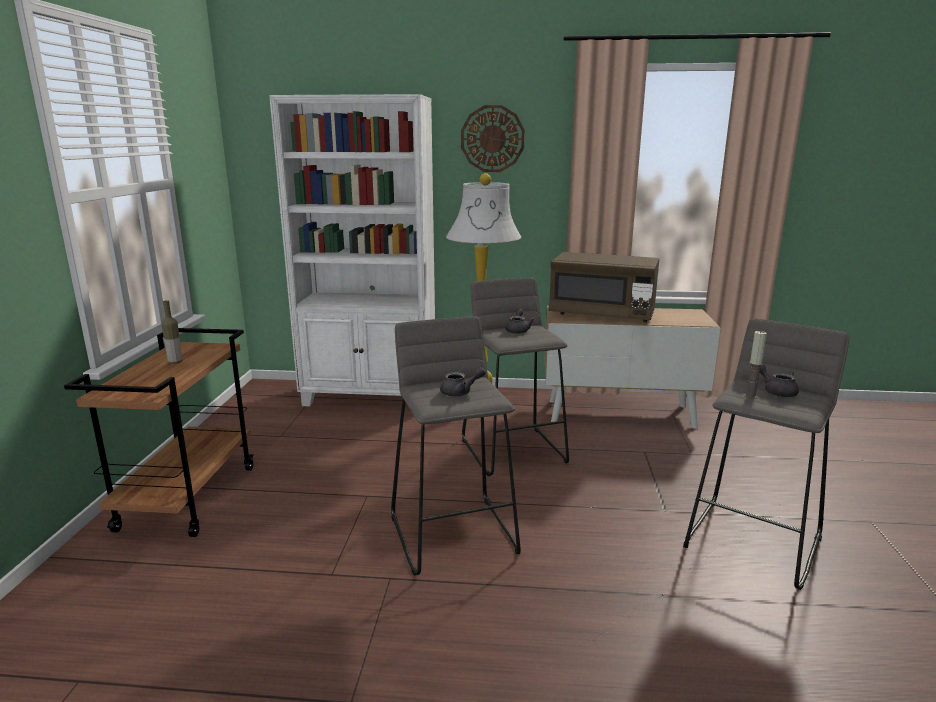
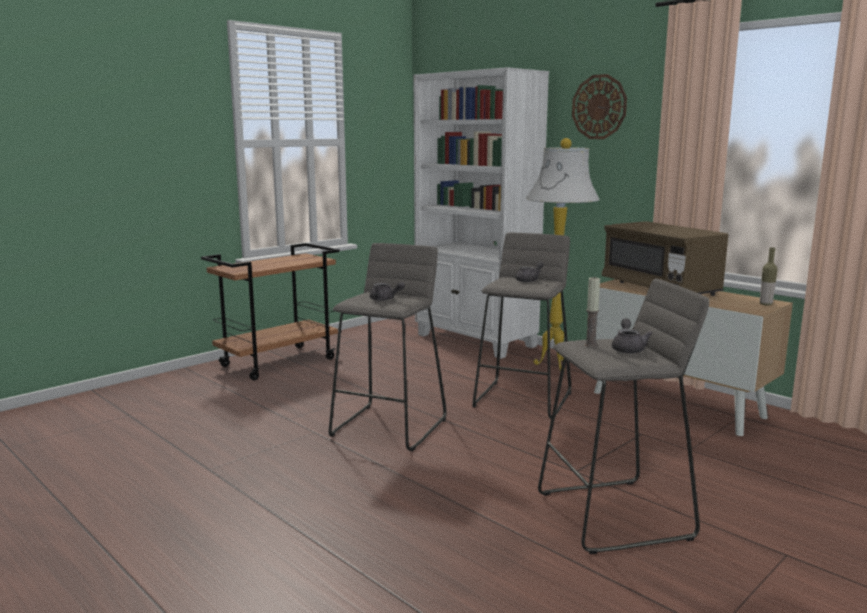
camera: 40 degrees right, 5 degrees down
(175, 362) = (282, 261): bottle -> bottle (765, 304)

